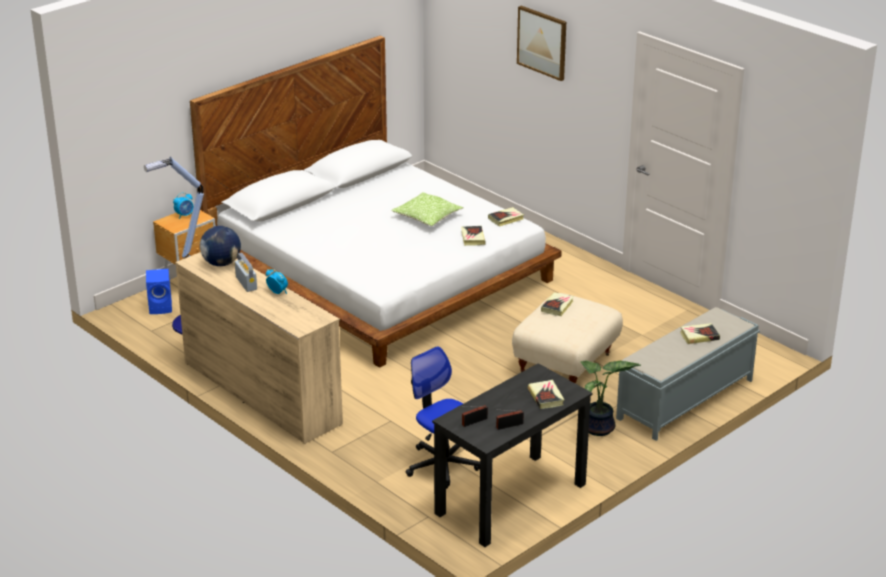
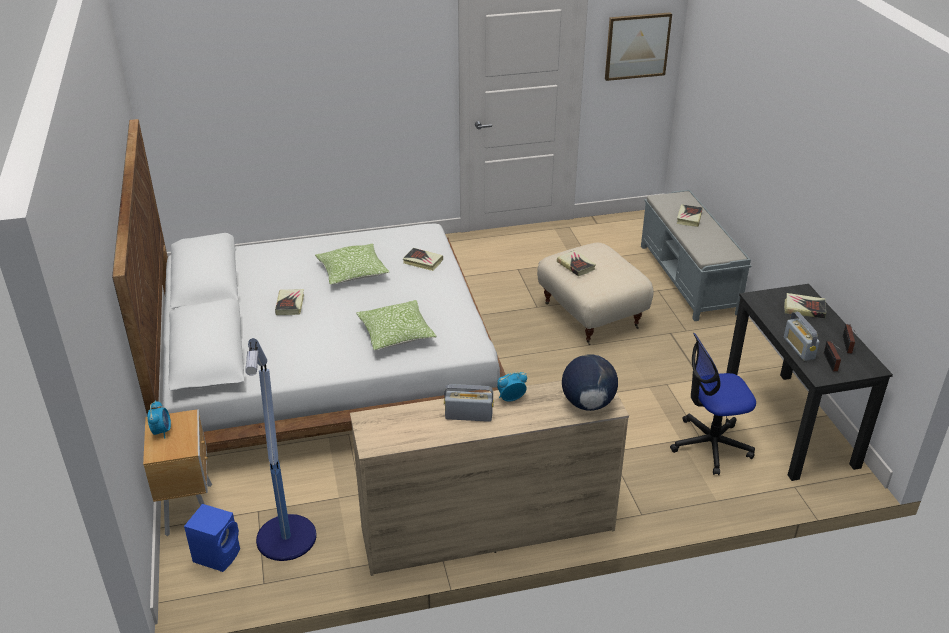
camera: 60 degrees left, 5 degrees up
(221, 263) = (401, 420): globe -> globe (587, 403)
(365, 257) = (396, 334): none -> pillow
(480, 404) = (799, 348): none -> radio
(506, 219) = (406, 233): book -> book (290, 304)
(542, 42) = (327, 46): picture -> picture (637, 46)
(599, 429) = (705, 335): potted plant -> none

